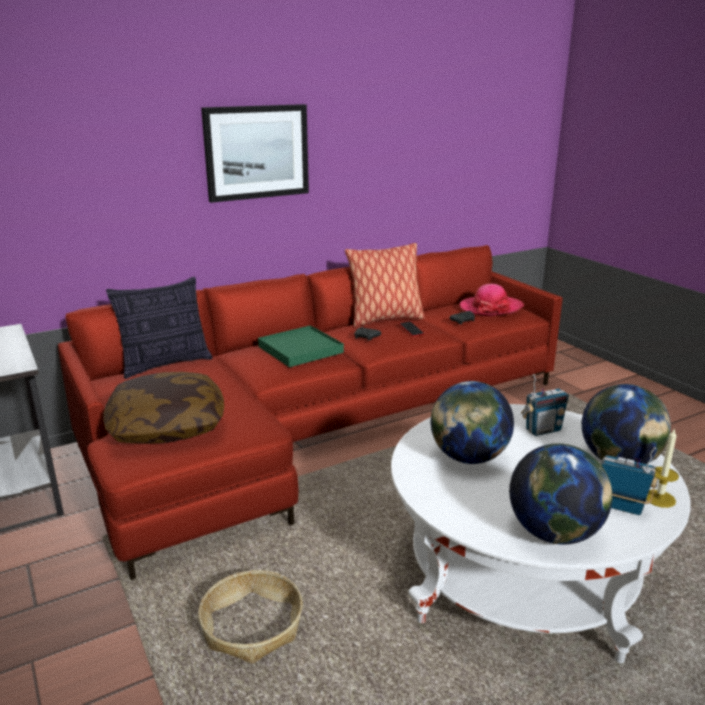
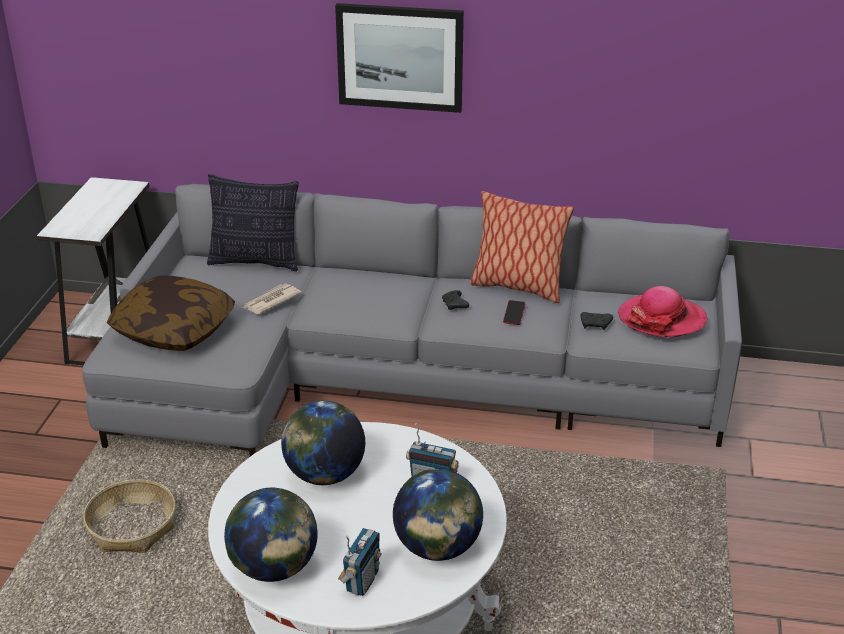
camera: 40 degrees right, 10 degrees up
(222, 381) = (270, 301): none -> newspaper
(300, 349) = (378, 293): green tray -> none
(318, 427) = (398, 381): red sofa -> grey sofa
(621, 507) = (361, 581): radio -> radio turned 45 degrees clockwise
(659, 498) = (405, 594): candle -> none

